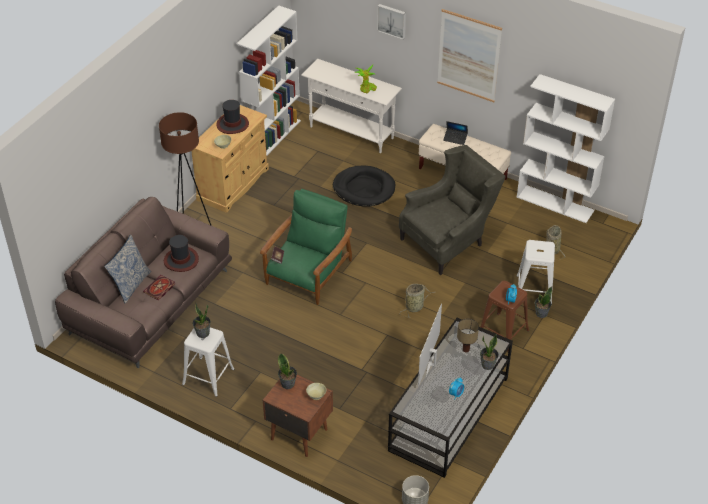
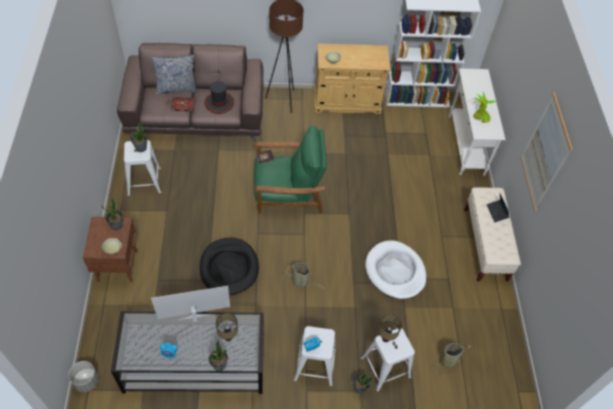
camera: 55 degrees right, 10 degrees up
(233, 124) = (362, 55): hat -> none
(364, 188) = (409, 183): black dog bed -> black dog bed (229, 268)
(392, 20) = (529, 74): picture -> none
(448, 241) = (395, 271): grey armchair -> white dog bed
(503, 333) = (315, 365): brown stool -> white stool
(531, 253) = (385, 339): none -> table lamp
(555, 203) = (510, 337): white bookcase -> none

